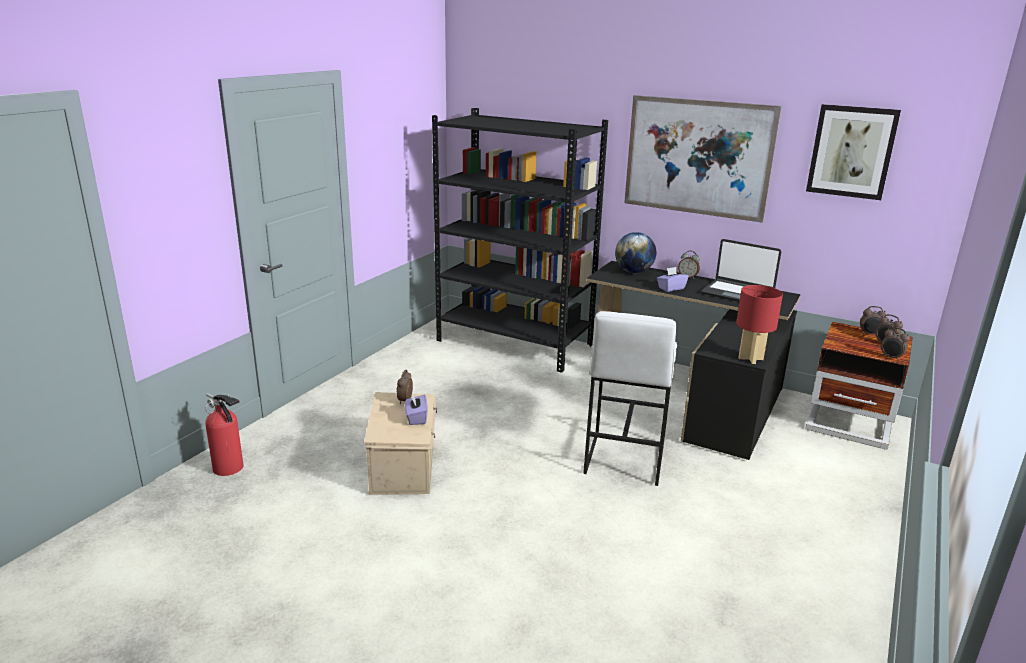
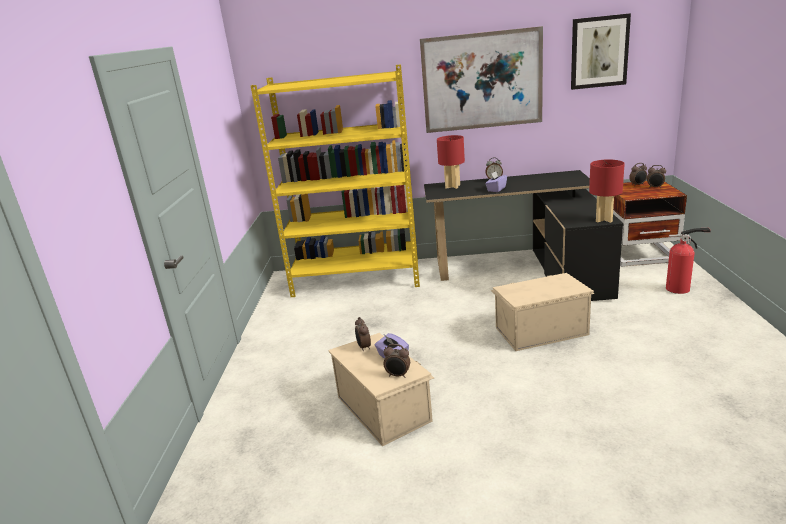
camera: 25 degrees left, 0 degrees up
(230, 469) = (218, 485): fire extinguisher -> fire extinguisher (680, 289)
(514, 343) = (357, 277): black bookcase -> yellow bookcase
(624, 459) = (540, 331): white stool -> beige storage box
(634, 272) = (453, 186): globe -> red table lamp
(737, 293) = (543, 180): laptop -> none
(891, 357) = (671, 194): alarm clock -> alarm clock (398, 375)

